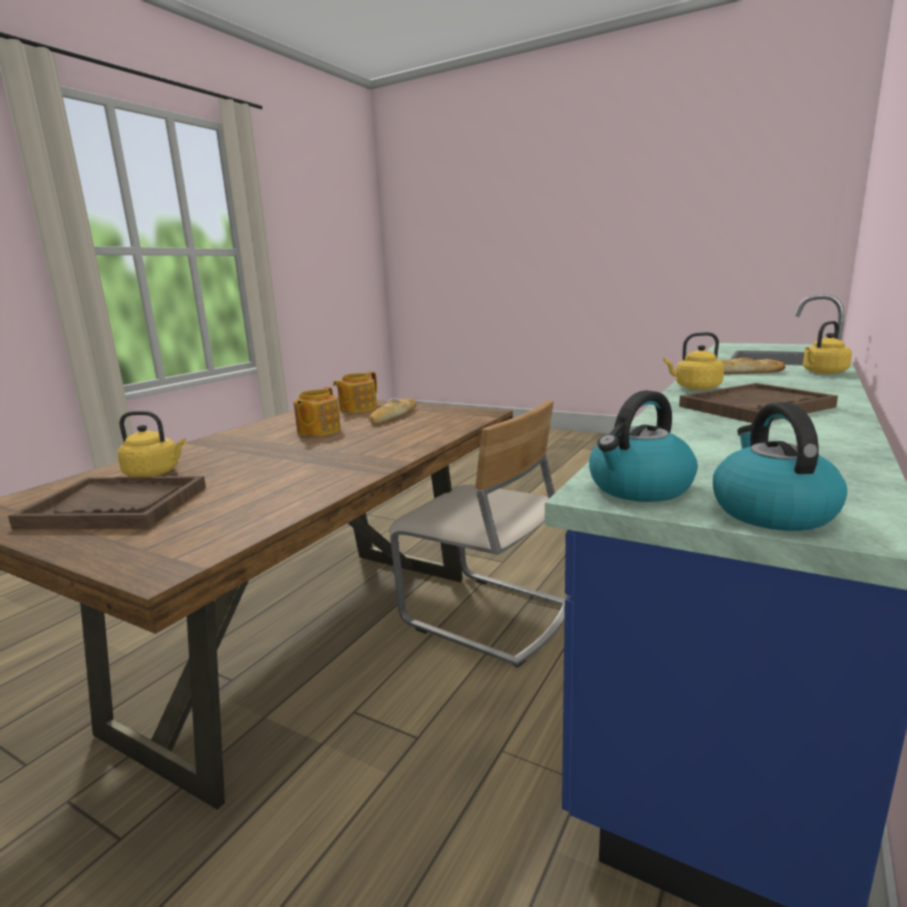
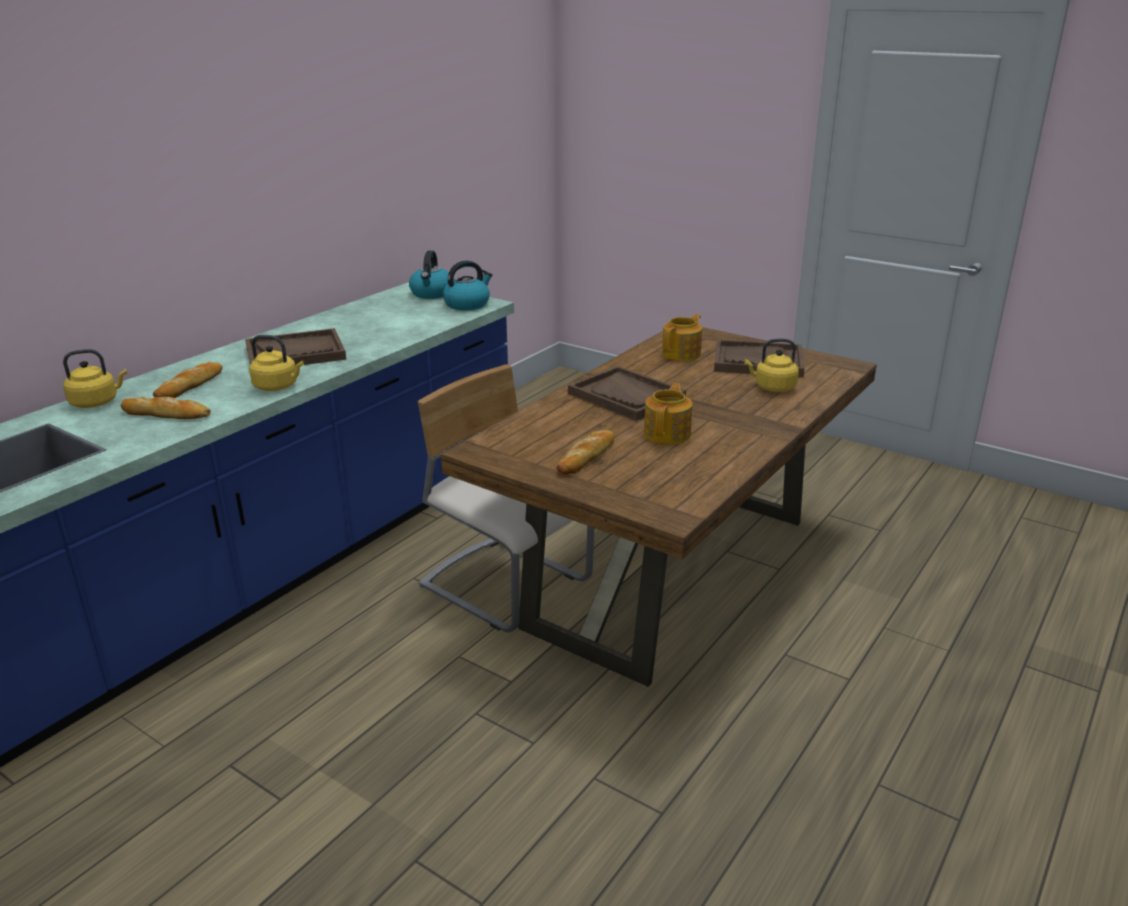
camera: 175 degrees left, 10 degrees up
(344, 453) = (626, 396): none -> brown tray
(357, 408) = (639, 483): teapot -> teapot (682, 354)
(780, 383) = (190, 385): none -> bread

